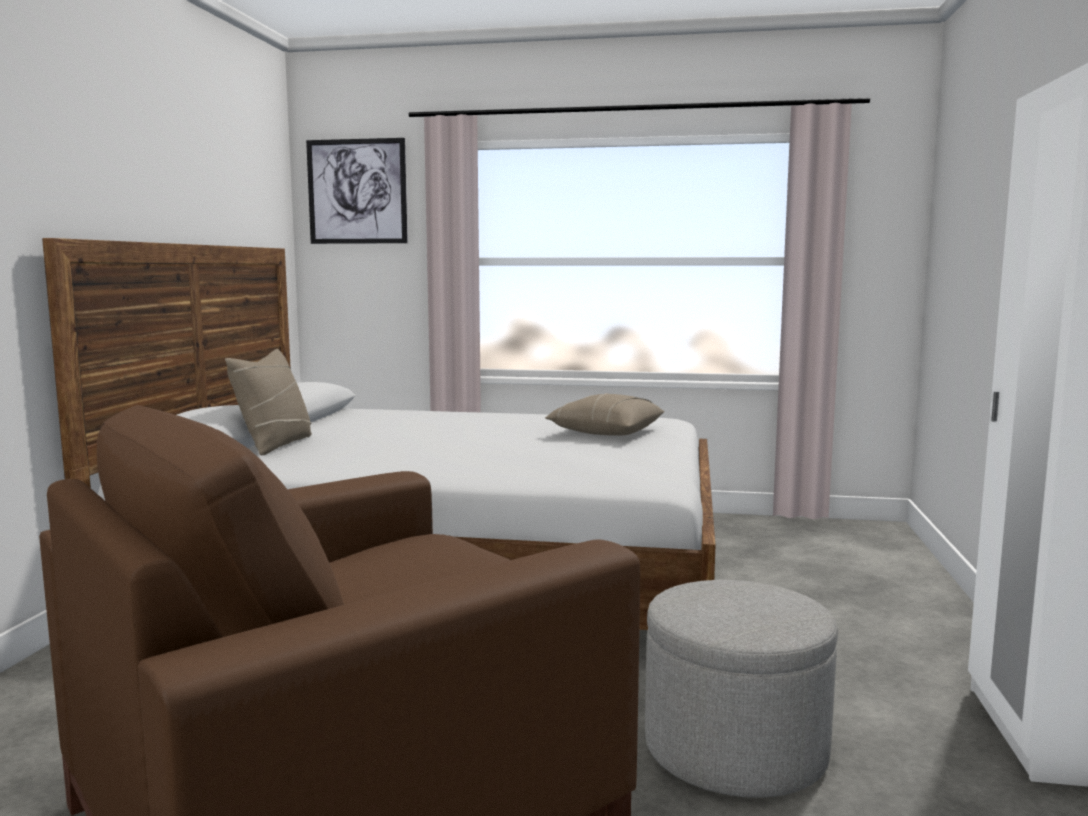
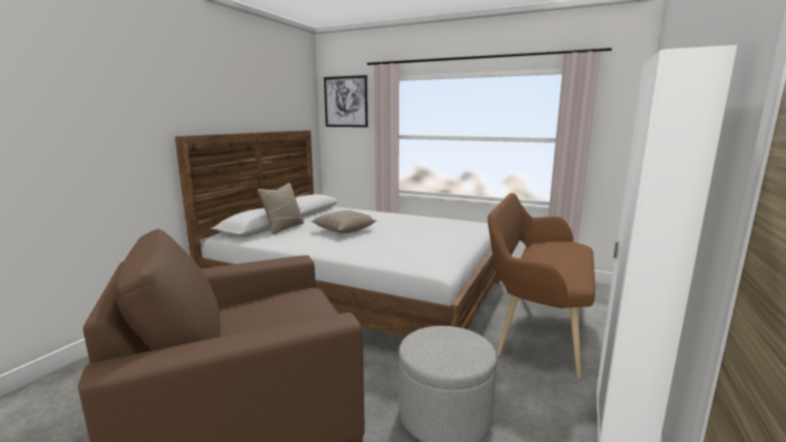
camera: 15 degrees right, 5 degrees up
(606, 432) = (441, 231): beige pillow -> beige pillow (344, 230)
(807, 593) = (536, 325): none -> brown bench

